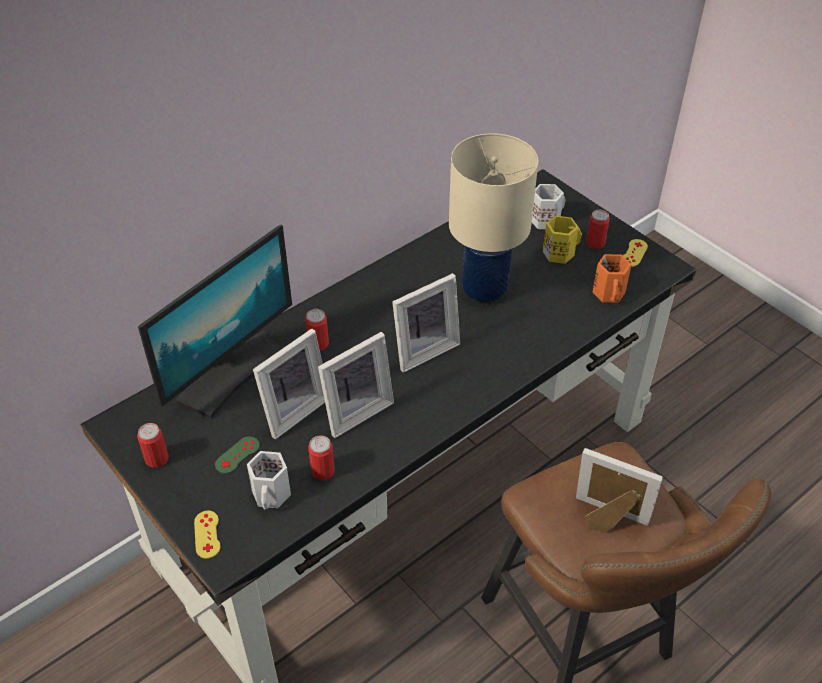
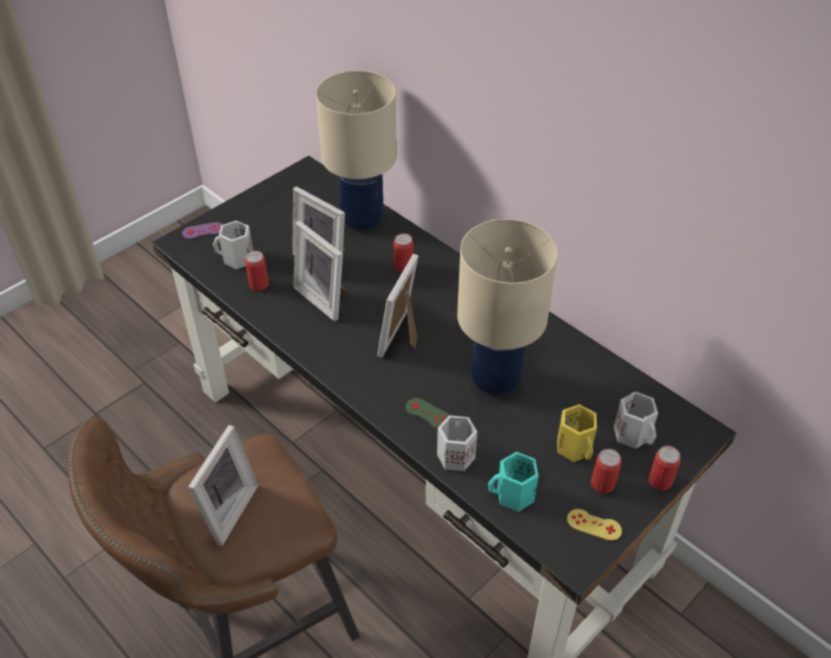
camera: 85 degrees right, 0 degrees up
(157, 459) = (274, 196): can -> can (660, 481)
(207, 534) = (203, 231): yellow game controller -> purple game controller
(231, 373) = (363, 220): monitor -> beige table lamp
(237, 455) = (277, 236): green game controller -> green game controller (427, 413)
(423, 349) = (404, 337): picture frame -> picture frame turned 60 degrees clockwise
(569, 325) = (454, 455): none -> white mug
(610, 293) = (513, 496): orange mug -> turquoise mug

